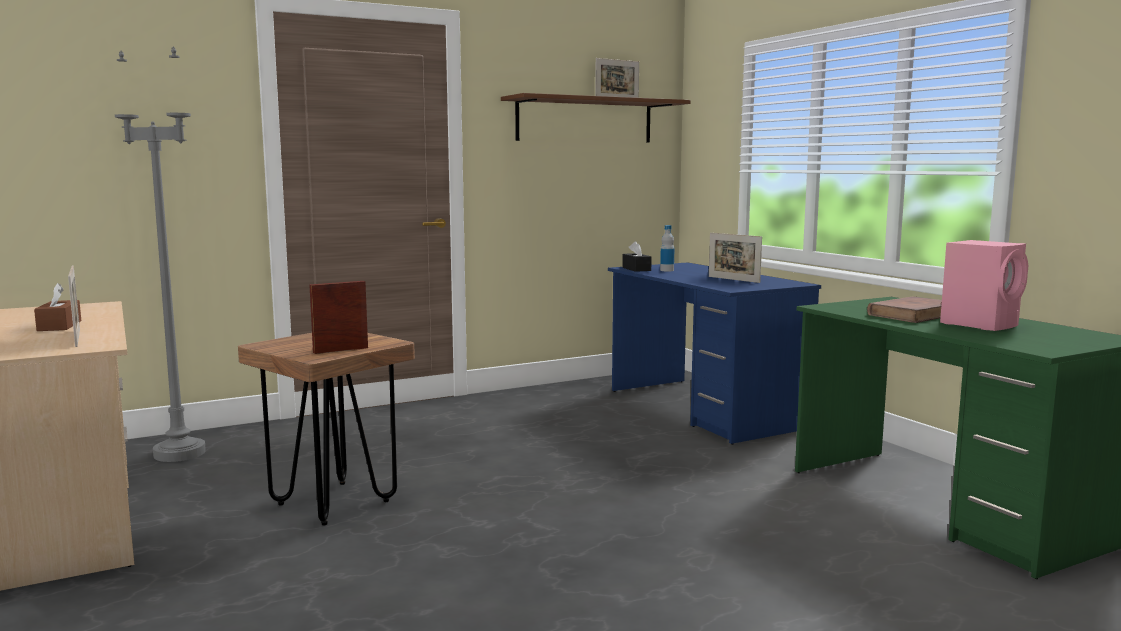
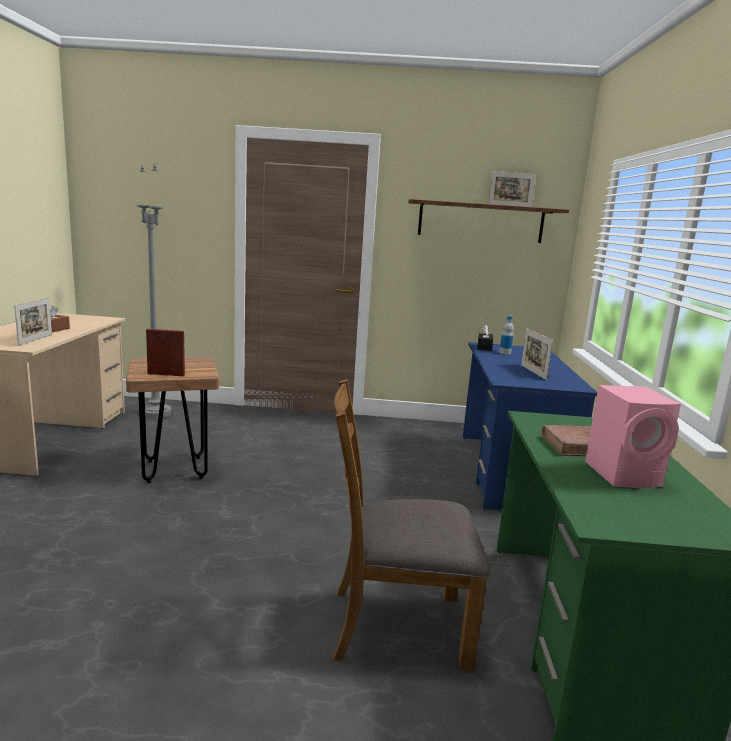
camera: 30 degrees right, 5 degrees up
(811, 552) = (397, 625): none -> brown chair

